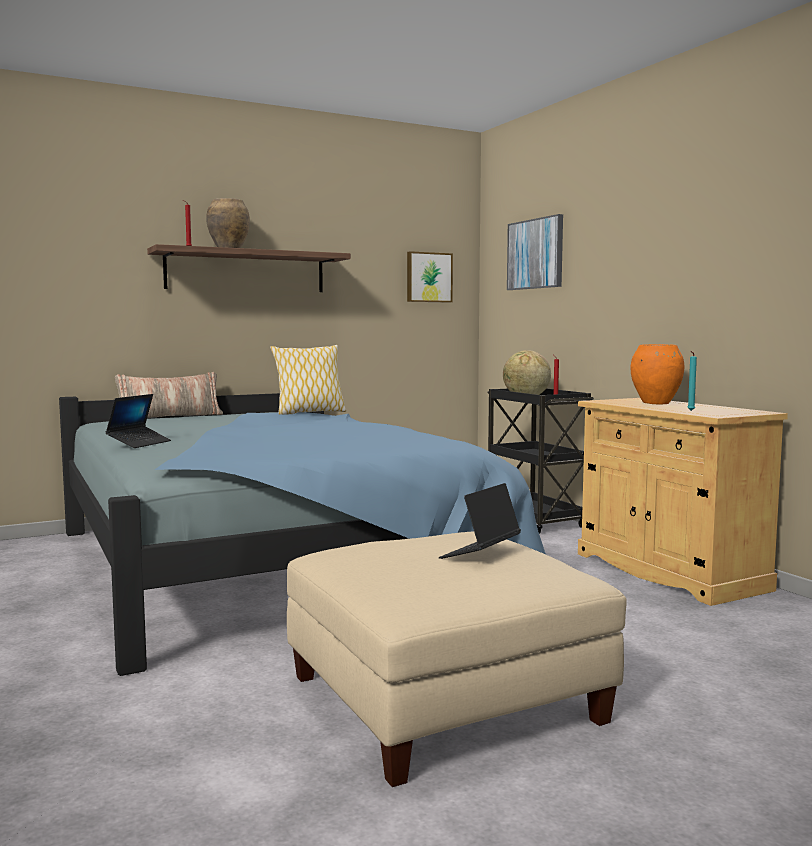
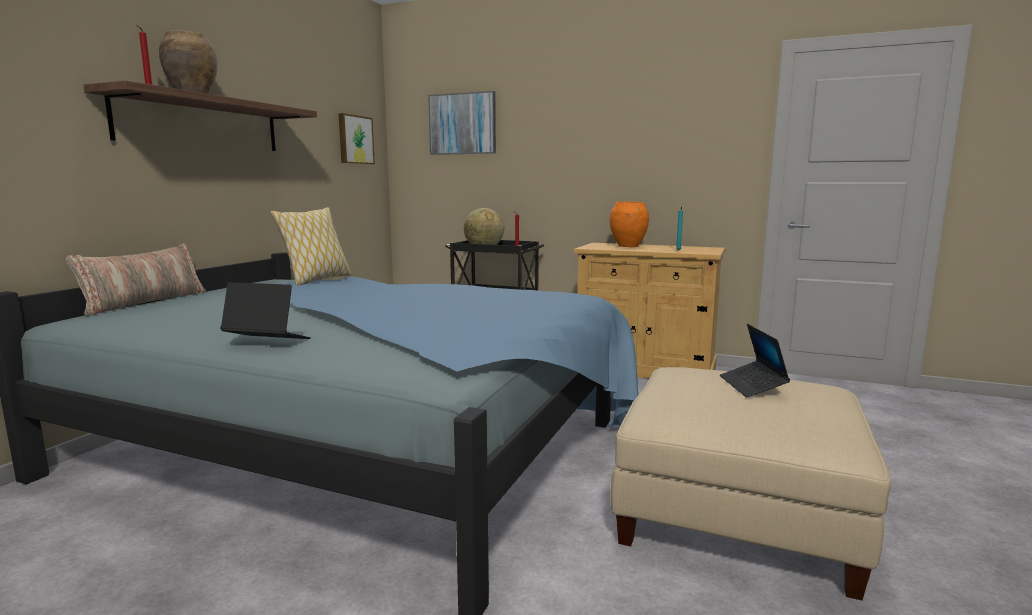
camera: 40 degrees left, 5 degrees up
(139, 443) = (267, 342): laptop -> laptop turned 60 degrees counterclockwise

